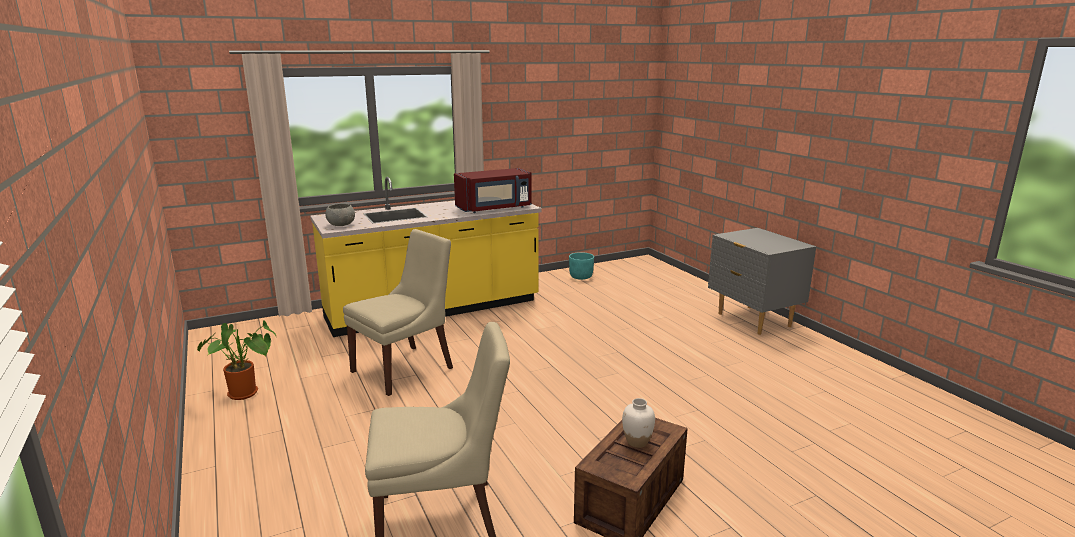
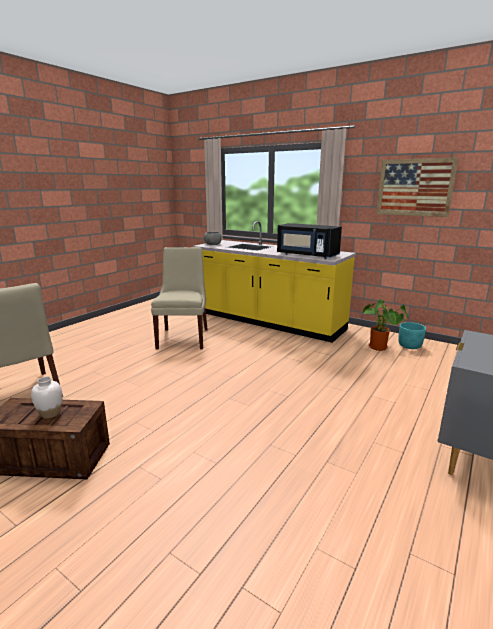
camera: 60 degrees right, 0 degrees up
(247, 393) = (129, 317): potted plant -> potted plant (380, 348)
(405, 368) = (183, 338): beige chair -> beige chair turned 105 degrees counterclockwise
(495, 208) = (306, 255): red microwave -> black microwave
(548, 116) = (414, 187): none -> picture

